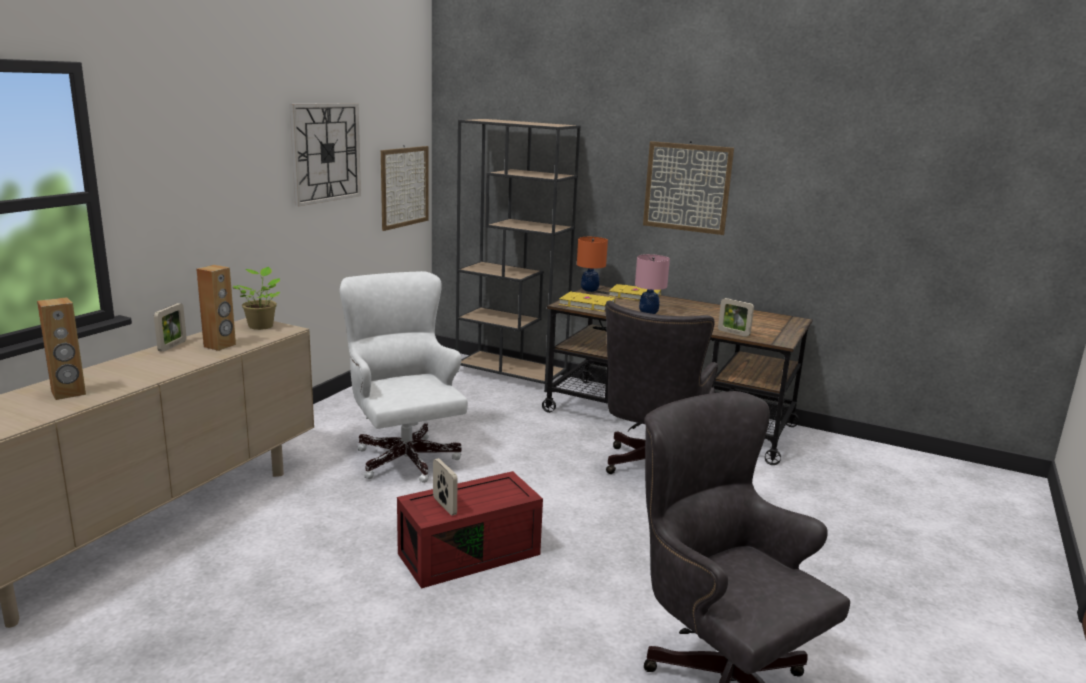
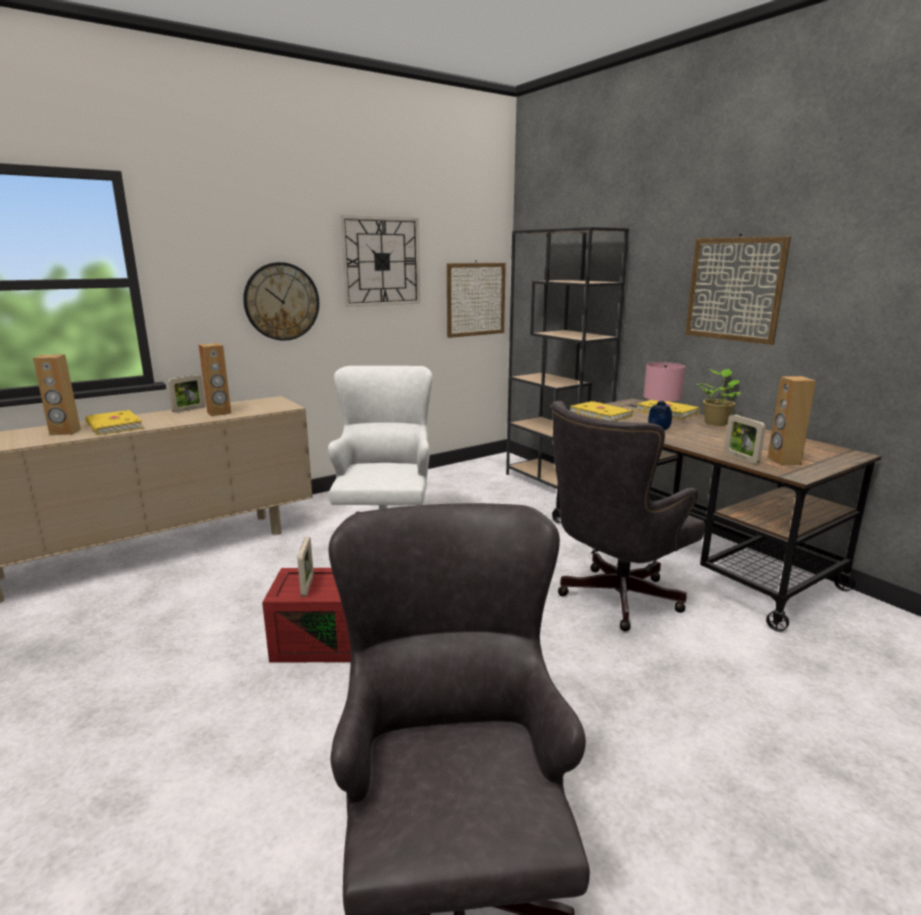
camera: 30 degrees right, 0 degrees up
(118, 378) = (113, 426): none -> yellow book
(237, 206) = (281, 301): none -> wall clock
(261, 325) = (274, 402): potted plant -> potted plant (716, 422)
(590, 290) = (622, 403): orange table lamp -> none
(761, 331) = (783, 461): none -> brown speaker

